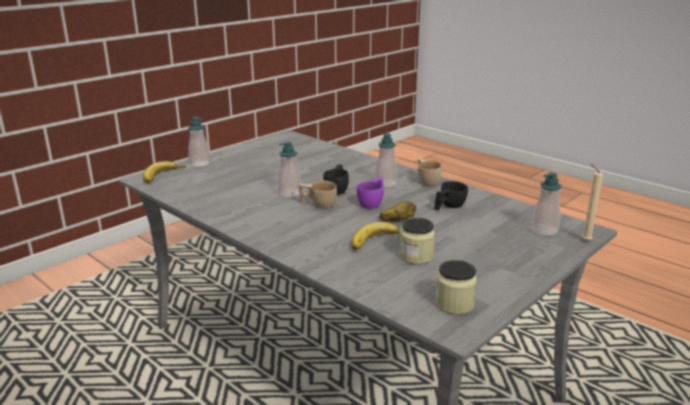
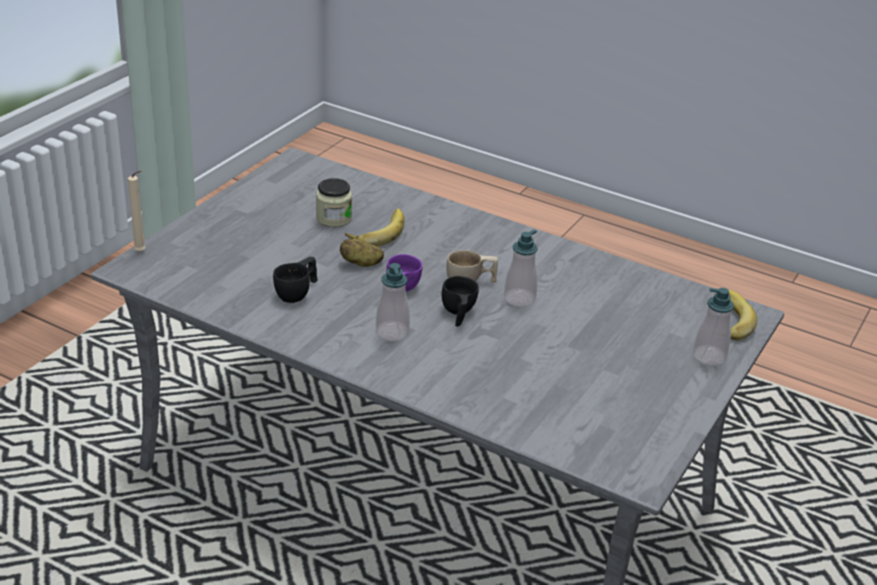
camera: 165 degrees right, 10 degrees up
(427, 181) = (329, 346): beige cup -> none
(454, 304) = (296, 177): jar -> none
(544, 231) = (183, 262): soap dispenser -> none

